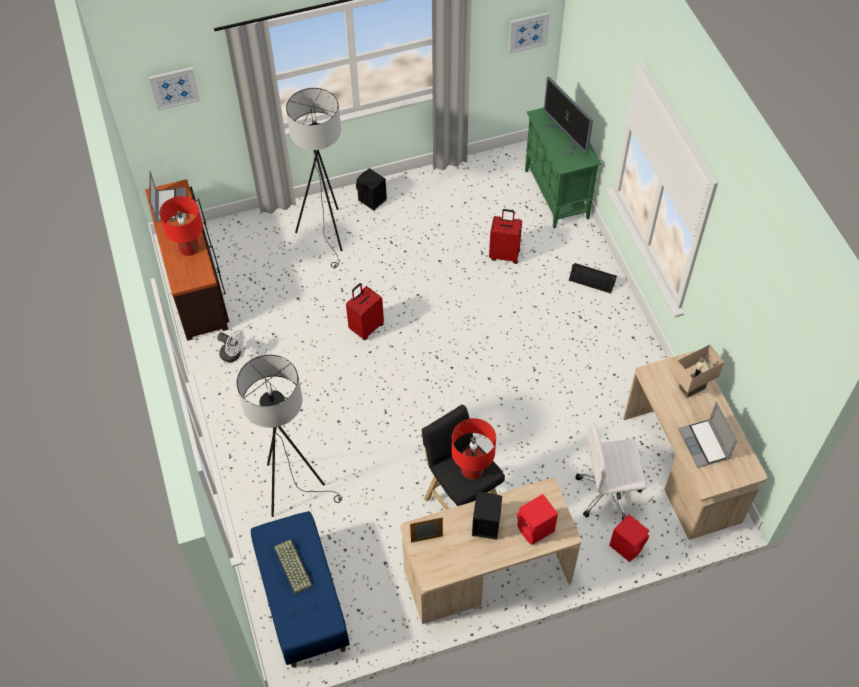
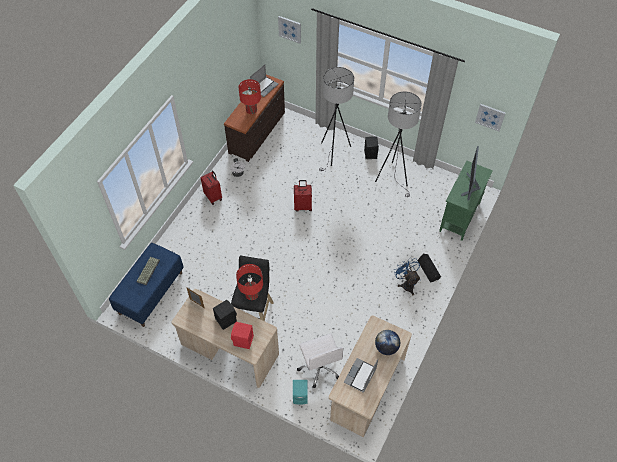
camera: 45 degrees right, 0 degrees up
(293, 487) = (199, 246): grey floor lamp -> grey floor lamp (394, 178)
(504, 254) = (401, 224): red suitcase -> red suitcase (213, 197)
(588, 316) = (406, 284): none -> blue fan
(609, 493) = (320, 367): white office chair -> white office chair turned 150 degrees counterclockwise
(627, 545) = (301, 396): red speaker -> turquoise speaker
(692, 389) = (386, 347): beige table lamp -> globe

